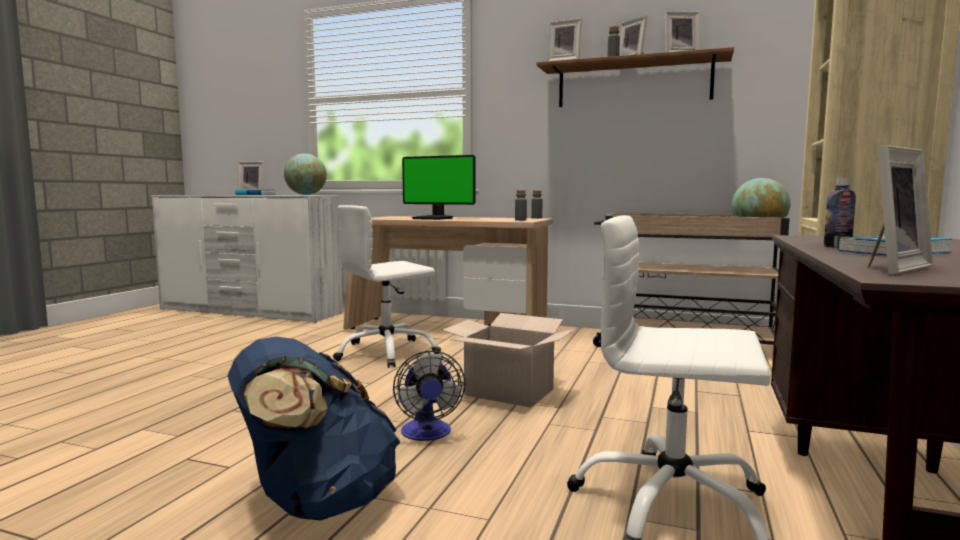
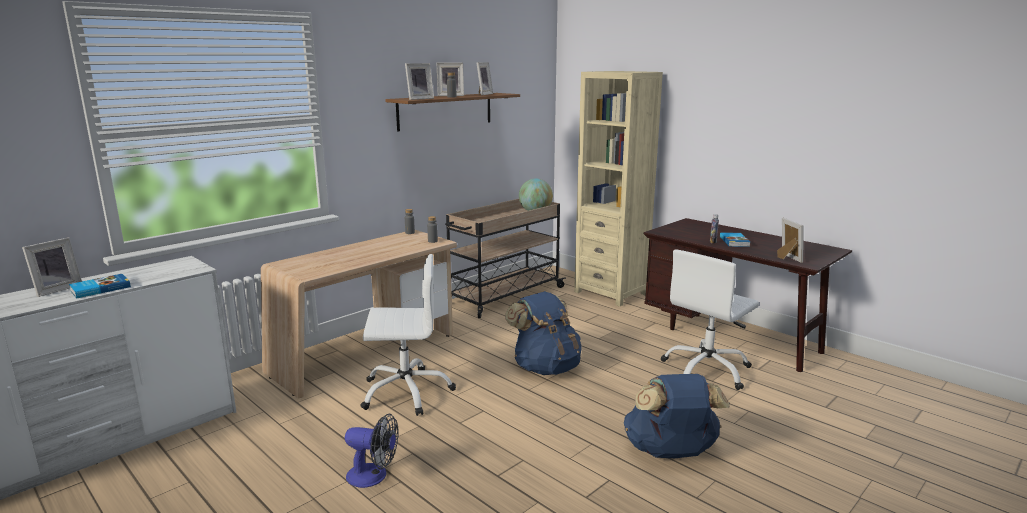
camera: 65 degrees left, 10 degrees up
(306, 194) = (163, 267): globe -> none
(386, 353) = (406, 391): white office chair -> white office chair turned 90 degrees counterclockwise
(427, 434) = (597, 406): fan -> fan (373, 476)
(434, 218) = (360, 258): monitor -> none
(509, 392) = (545, 367): cardboard box -> blue backpack

